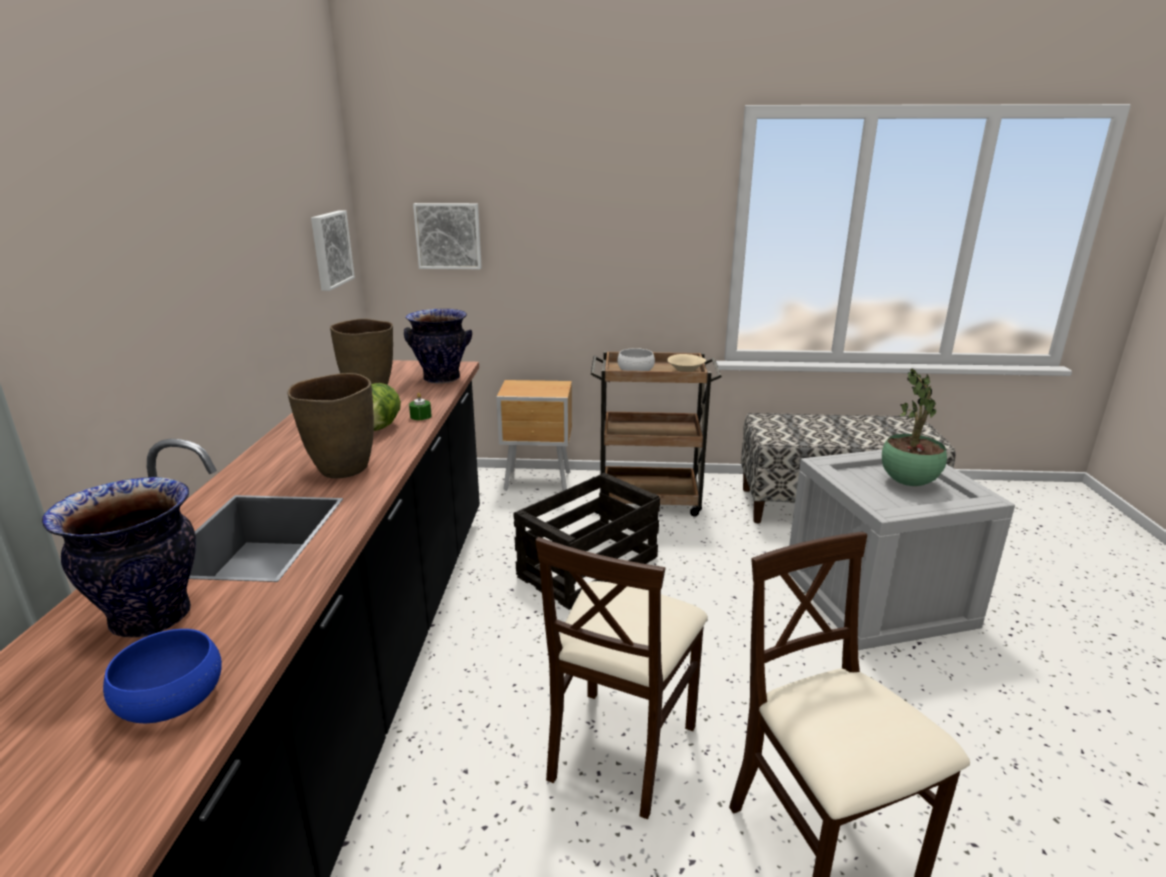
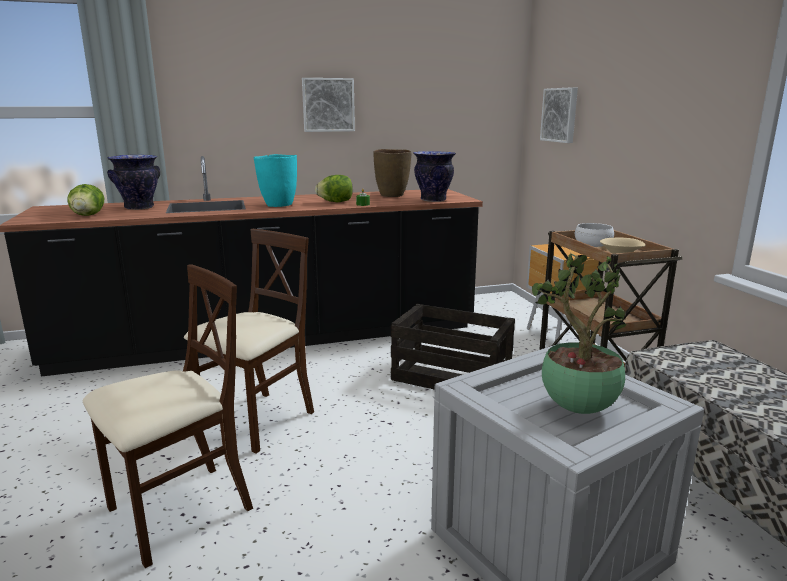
camera: 70 degrees right, 5 degrees down
(171, 698) = (88, 215): blue bowl -> lettuce
(330, 249) = (473, 116): picture -> picture (328, 105)
(342, 469) = (278, 205): brown vase -> turquoise vase
(620, 748) = (258, 421): beige chair -> beige chair turned 120 degrees clockwise

